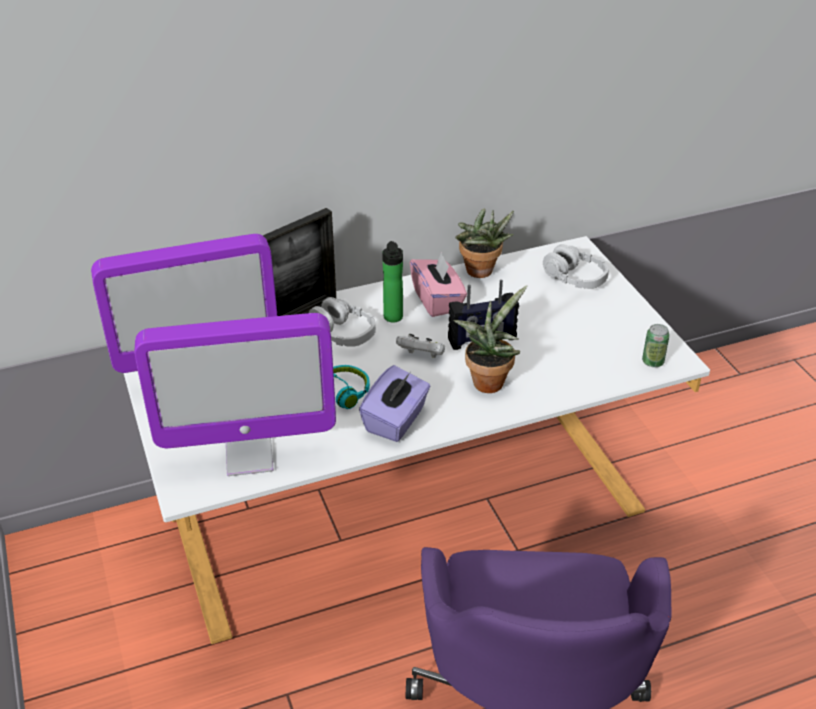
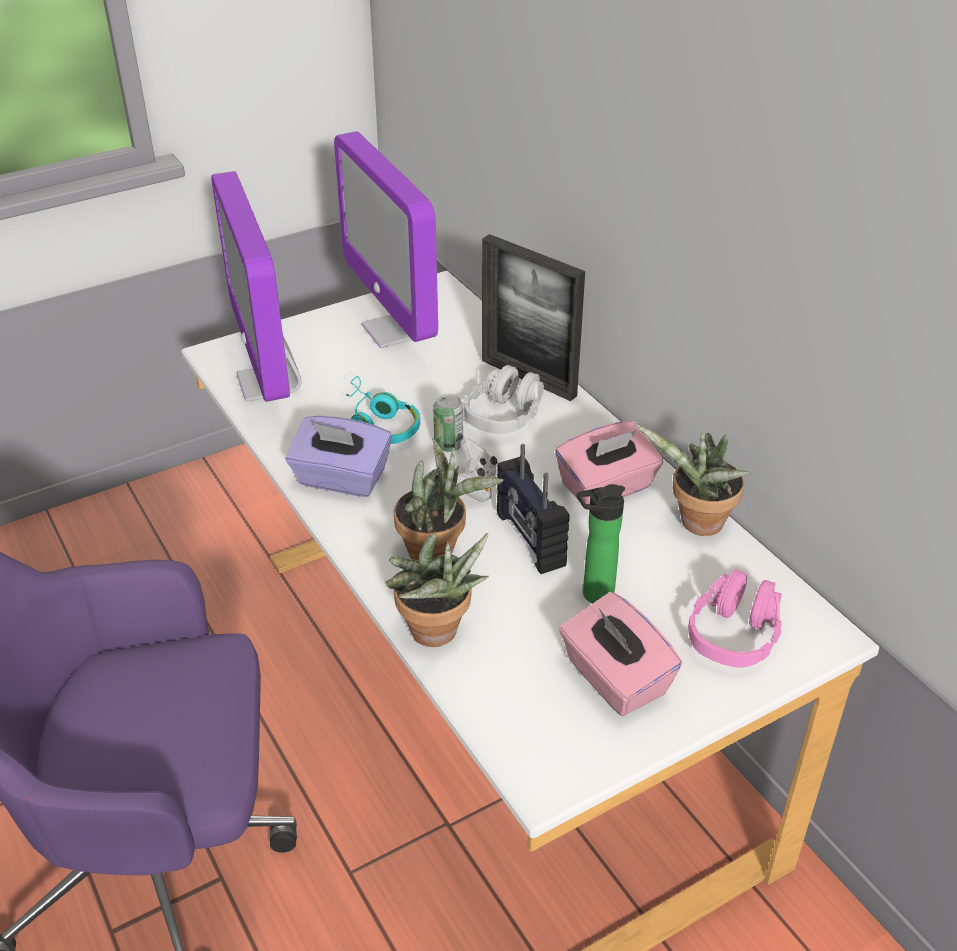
camera: 80 degrees right, 0 degrees up
(393, 319) = (549, 453): bottle -> bottle (593, 595)
(566, 388) = (436, 636): none -> potted plant
(574, 278) = (734, 634): grey headphones -> pink headphones
(605, 324) = (614, 678): none -> pink tissue box
(652, 362) = (529, 743): can -> can (448, 445)

